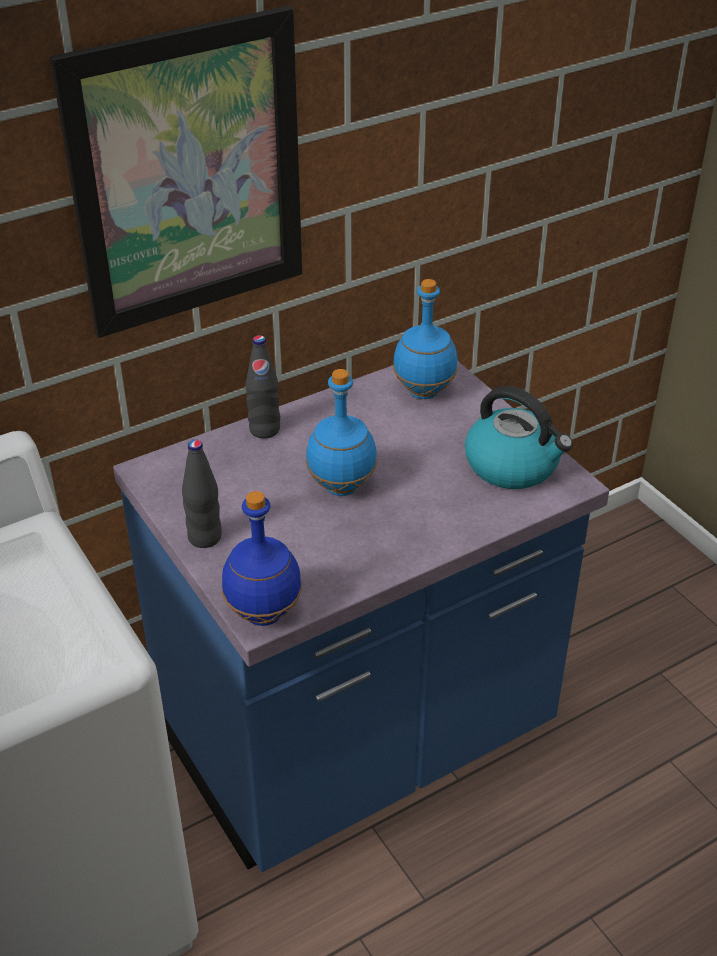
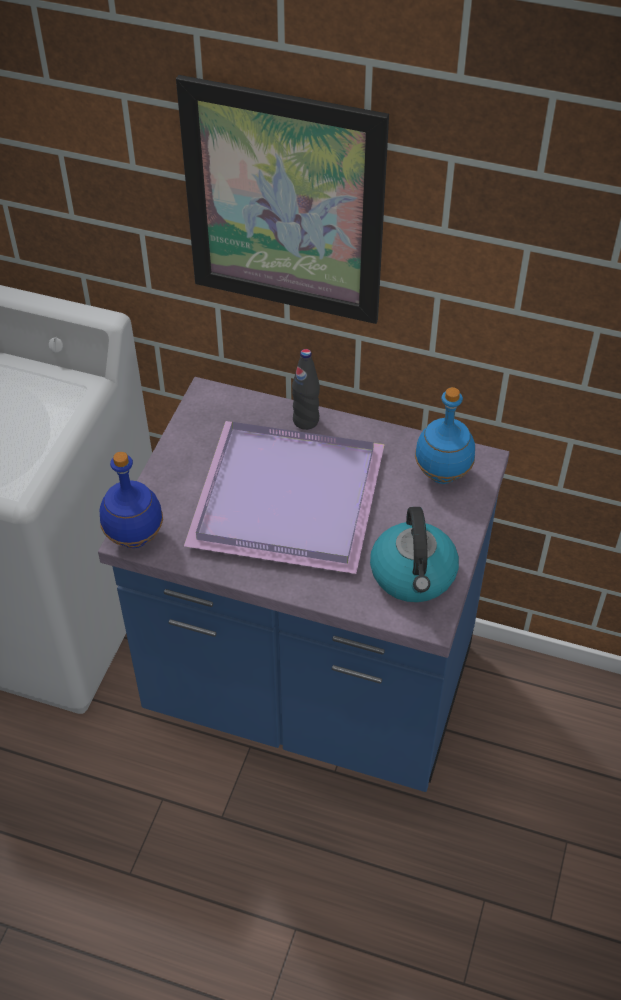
camera: 50 degrees right, 10 degrees up
(205, 537) = (173, 464): black bottle -> none
(341, 486) = (291, 496): blue bottle -> purple tray

